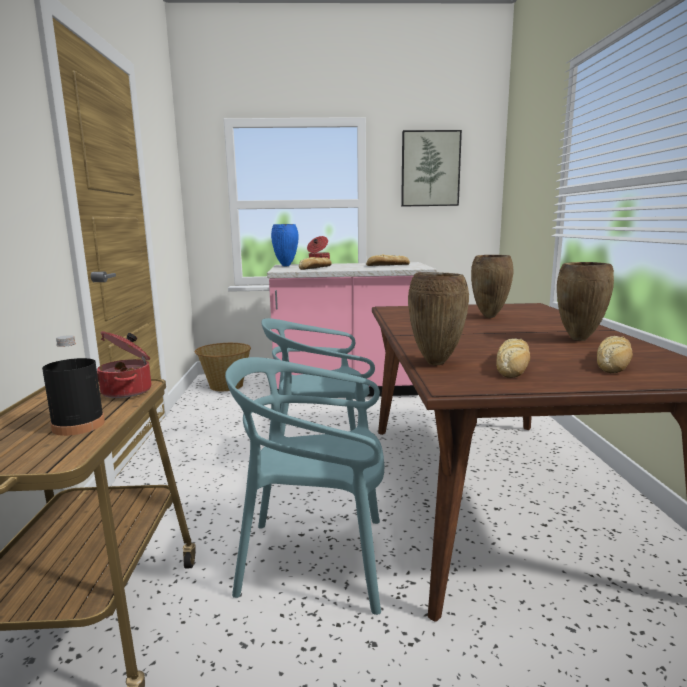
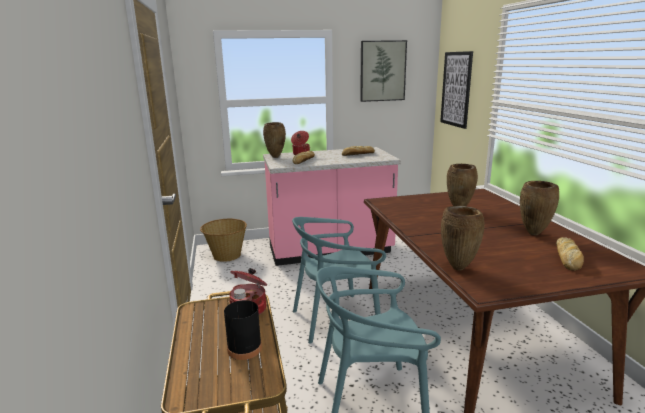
camera: 10 degrees left, 5 degrees up
(286, 266) = (276, 157): blue vase -> brown vase
(513, 365) = (509, 267): bread -> none
(521, 186) = (456, 89): none -> picture

